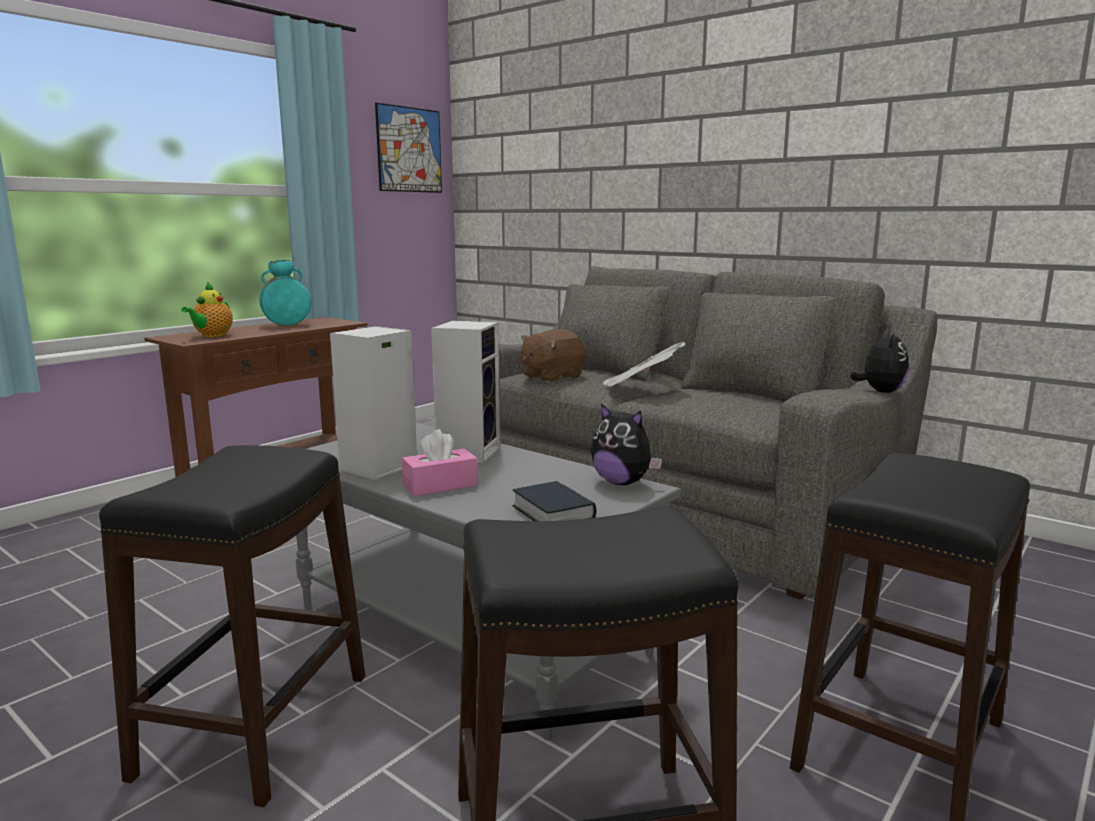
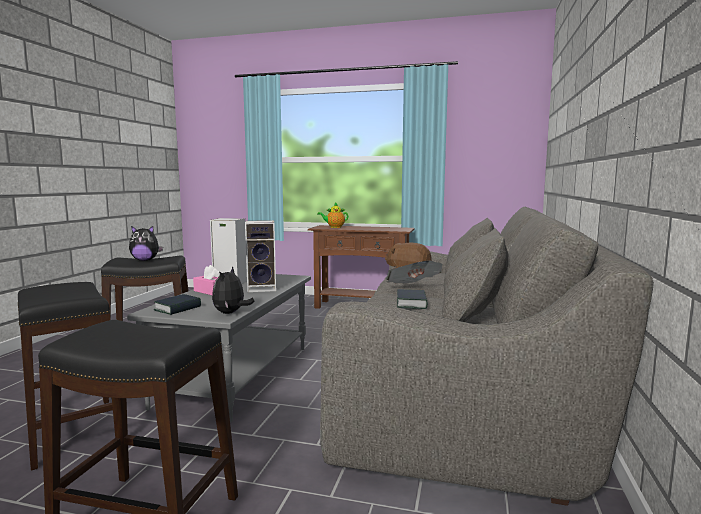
camera: 65 degrees right, 5 degrees down
(287, 325) = (378, 228): turquoise vase -> none
(409, 150) = (505, 128): picture -> none
(712, 397) = (411, 303): none -> book
(880, 392) = (466, 331): plush toy -> plush toy (145, 260)

